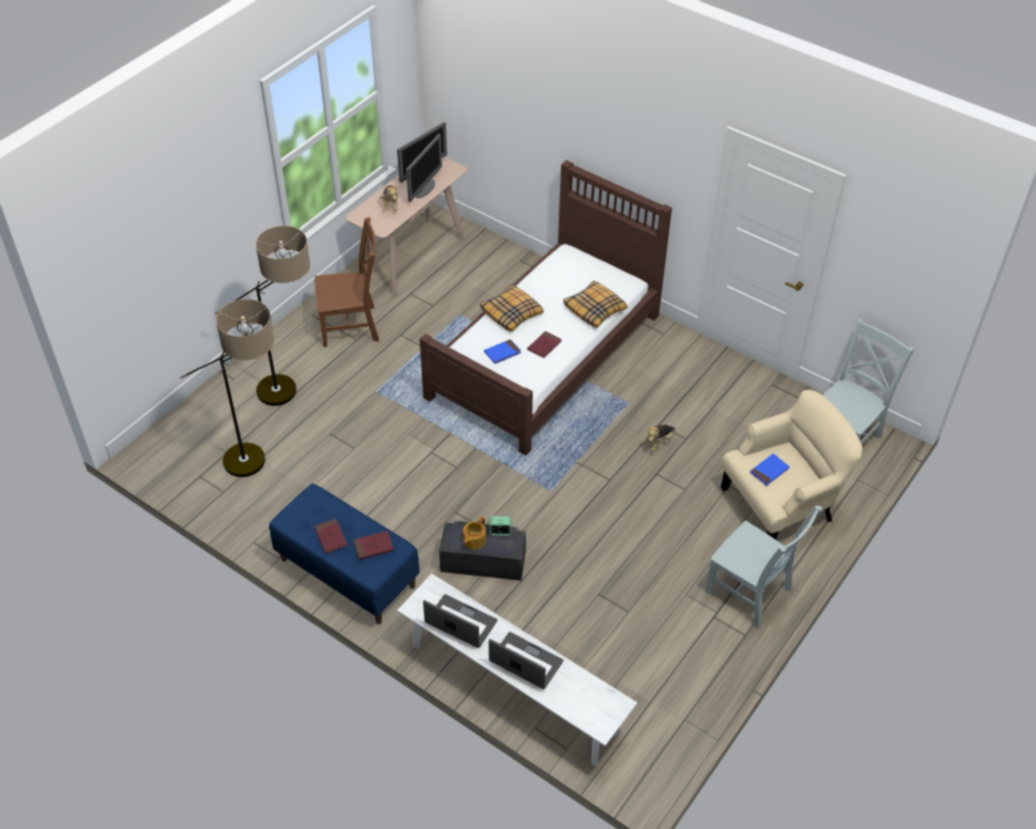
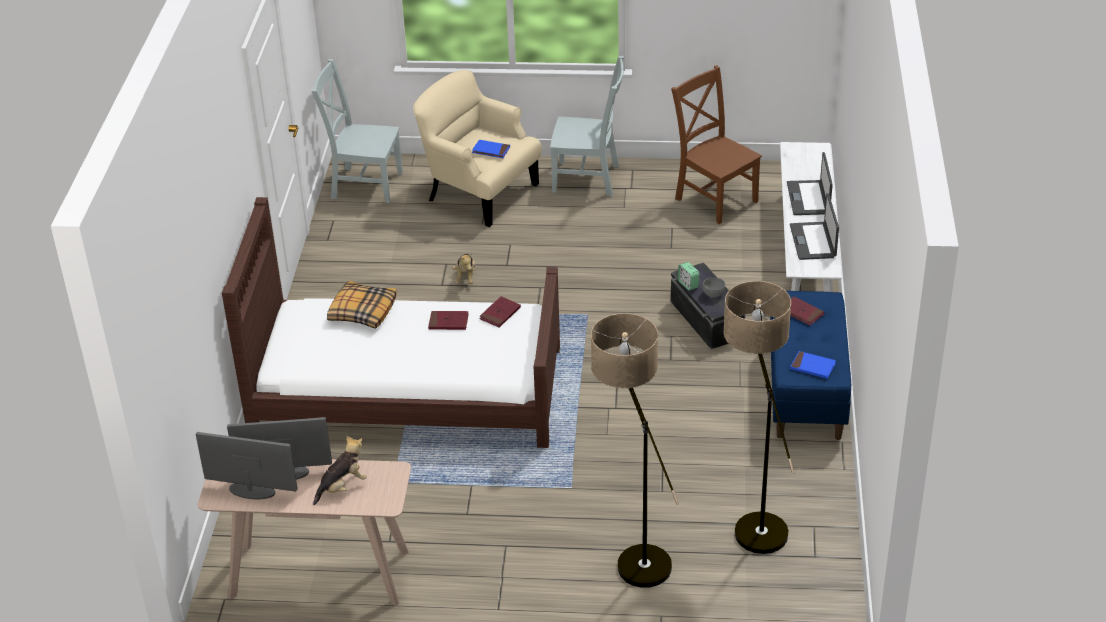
camera: 120 degrees left, 10 degrees down
(330, 537) = (821, 341): red book -> red book (500, 314)
(352, 326) = (487, 561): brown chair -> brown chair (714, 198)
(474, 540) = (713, 294): teapot -> grey bowl
(502, 353) = (484, 344): blue book -> blue book (812, 367)
(512, 313) = (417, 363): pillow -> none
(658, 442) = (465, 277): plush toy -> plush toy turned 75 degrees clockwise
(751, 593) = (589, 179): grey chair -> grey chair turned 90 degrees clockwise

